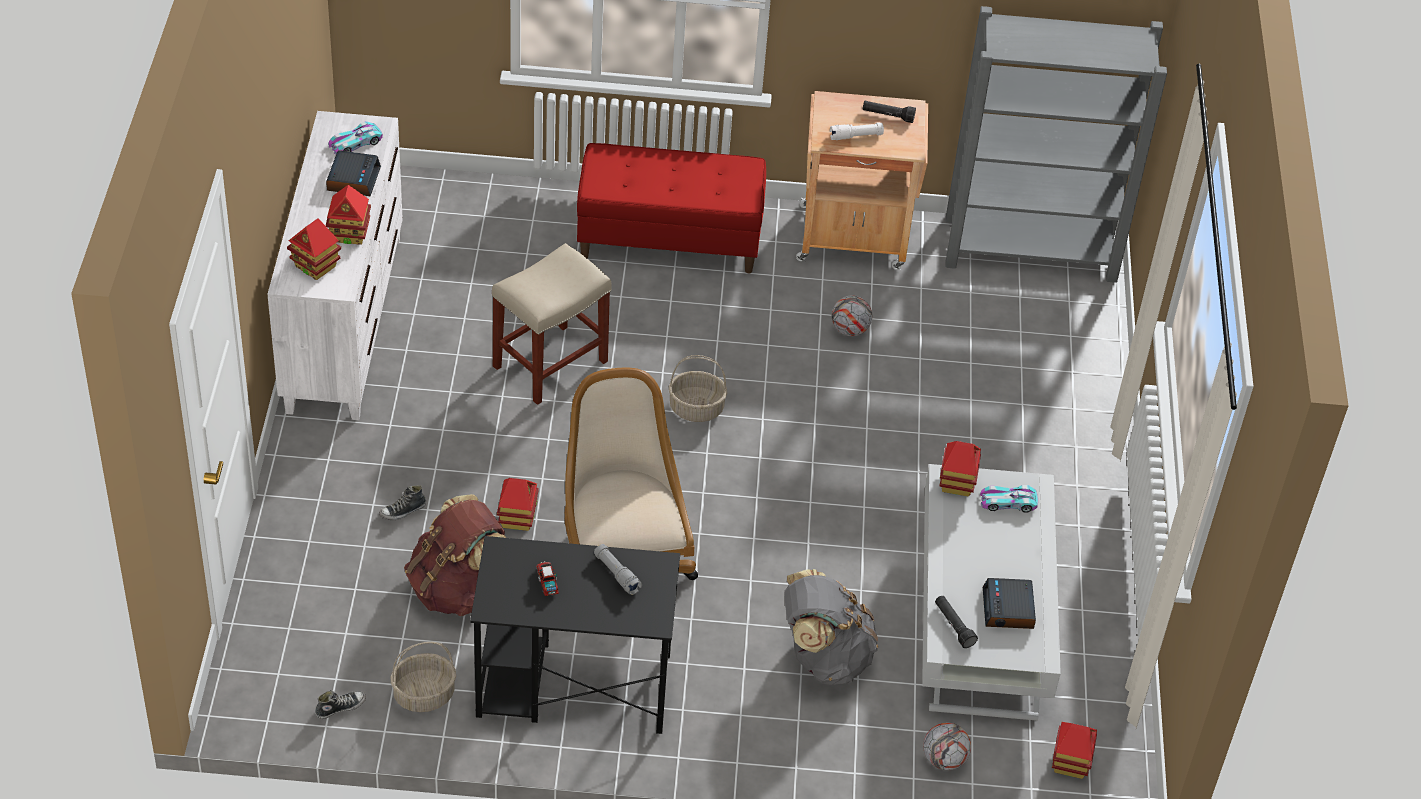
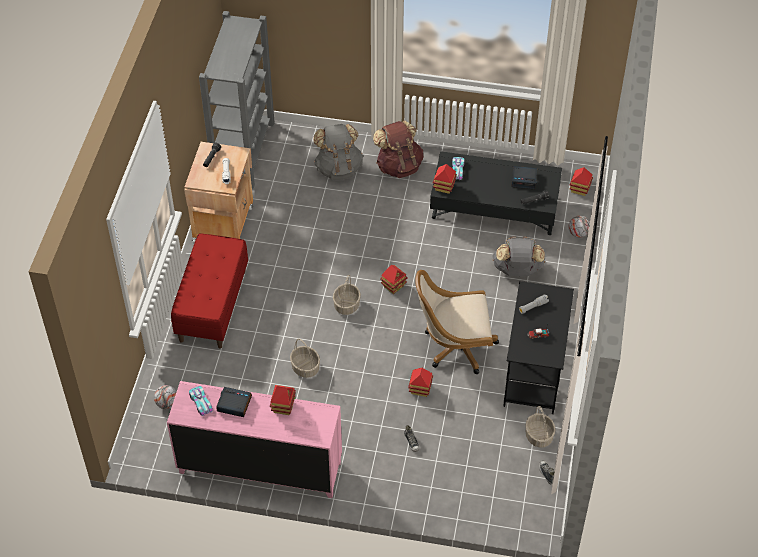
camera: 80 degrees left, 5 degrees up
(315, 266) = (309, 424): toy house -> toy house (393, 286)
(343, 323) = (260, 468): white dresser -> pink dresser
(457, 589) = (468, 419): brown backpack -> brown backpack (398, 166)
(551, 363) = (305, 367): beige stool -> basket
(849, 330) = (295, 234): football -> football (167, 403)
(981, 618) = (495, 208): white coffee table -> black coffee table
(1025, 378) = (338, 168): none -> grey backpack

